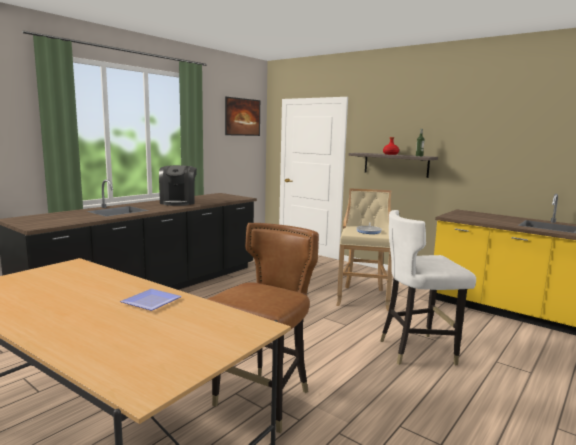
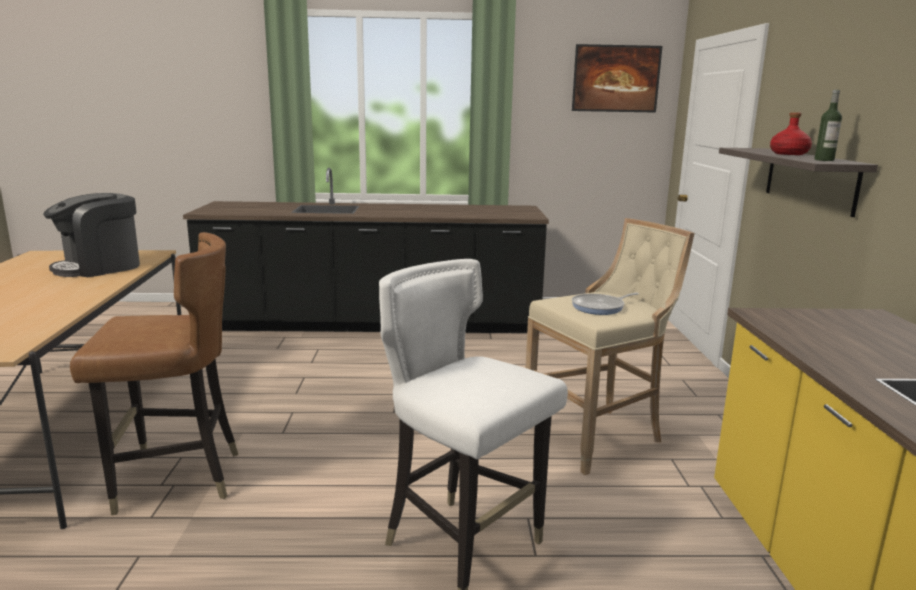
camera: 50 degrees right, 5 degrees up
(153, 301) = (56, 300): plate -> none
(178, 202) = (424, 209): coffee machine -> coffee machine (99, 267)

